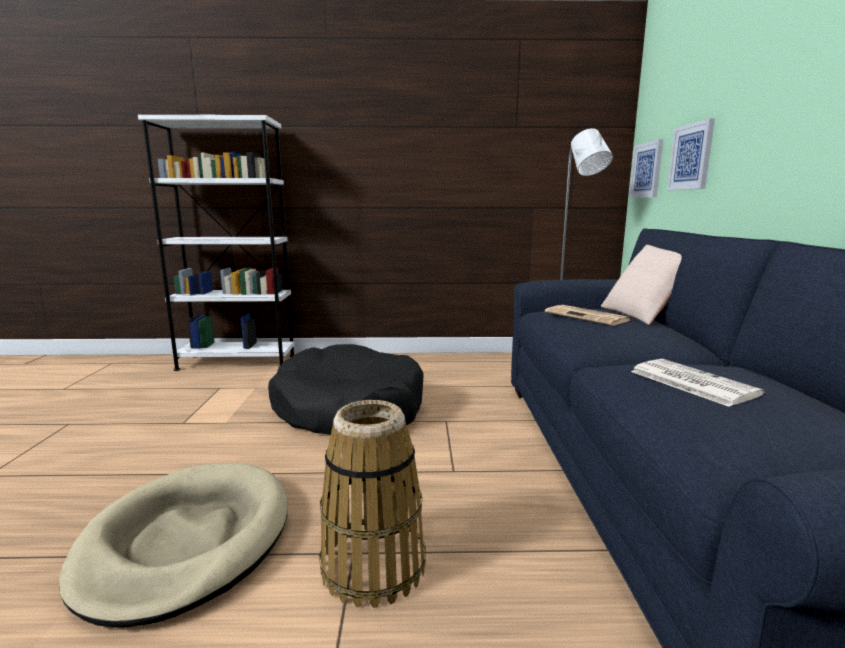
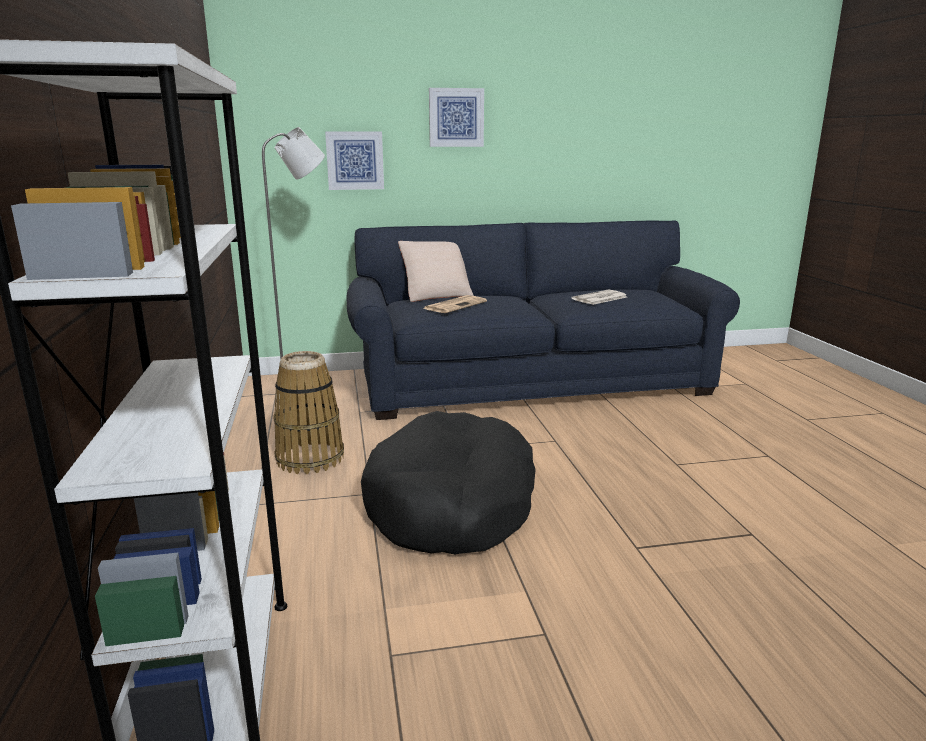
camera: 100 degrees left, 5 degrees up
(187, 542) = (731, 529): beige dog bed -> none
(374, 566) = (681, 456): basket -> basket (310, 458)
(647, 170) = (270, 167): picture -> picture (456, 117)

